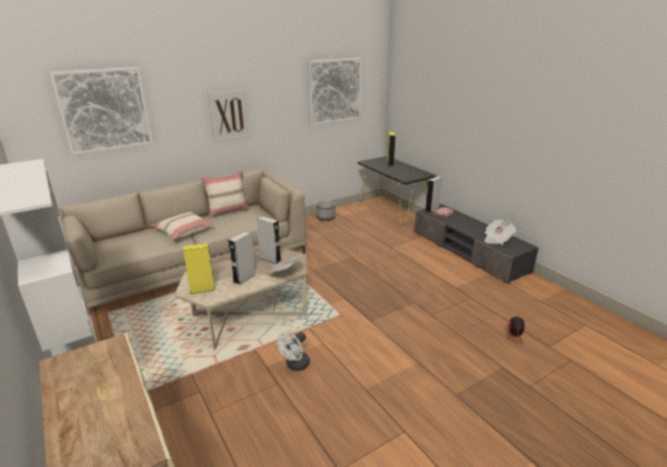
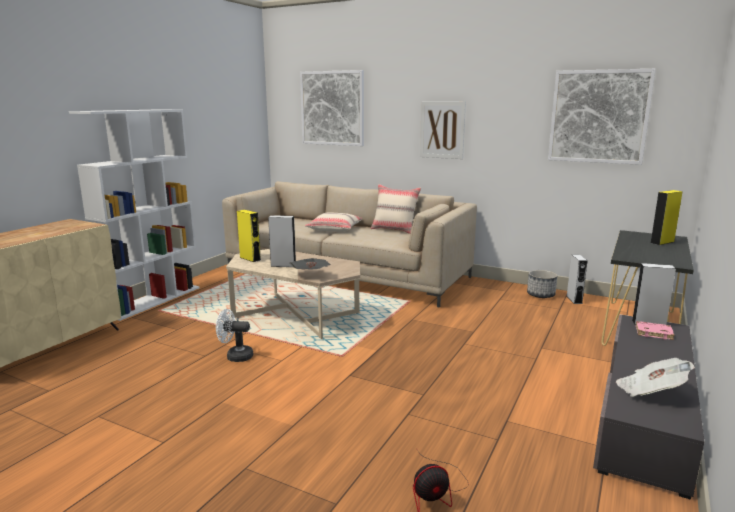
camera: 60 degrees right, 10 degrees down
(270, 259) = (330, 265): grey speaker -> grey speaker (574, 299)

